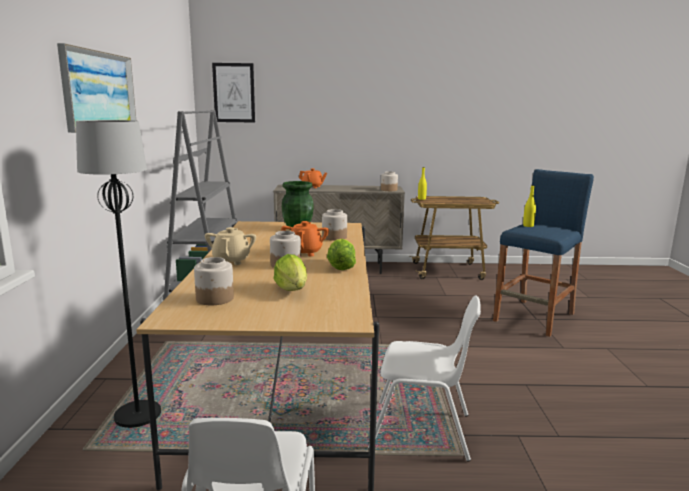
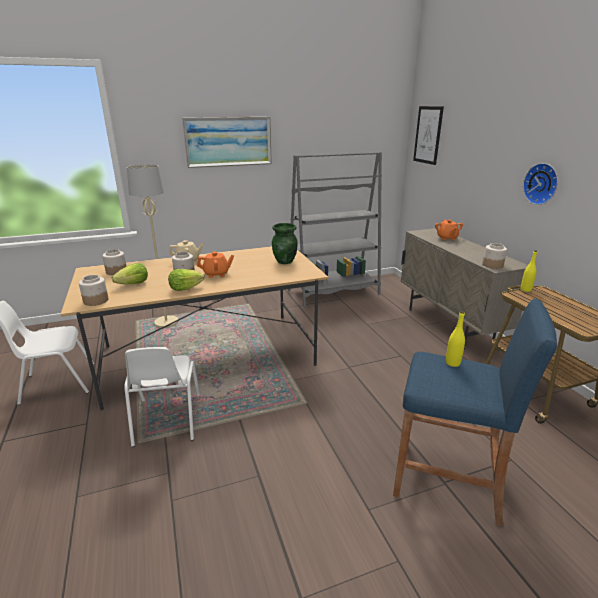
camera: 70 degrees right, 10 degrees up
(137, 416) = (166, 322): black floor lamp -> beige floor lamp
(334, 237) = (266, 275): jar -> jar (95, 301)
(388, 122) = (542, 184): none -> wall clock

